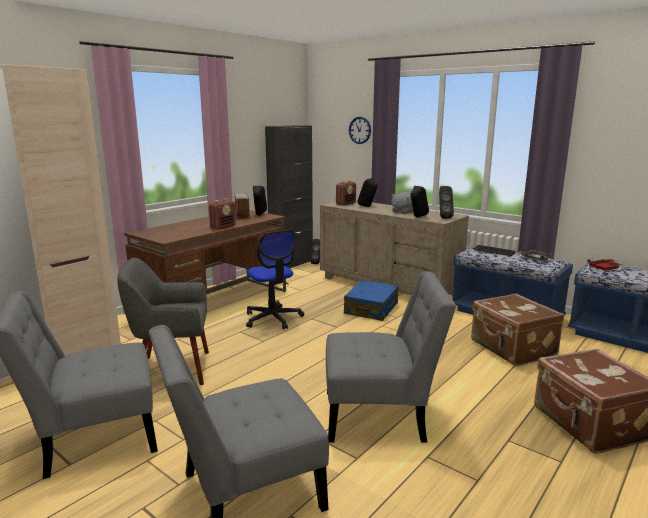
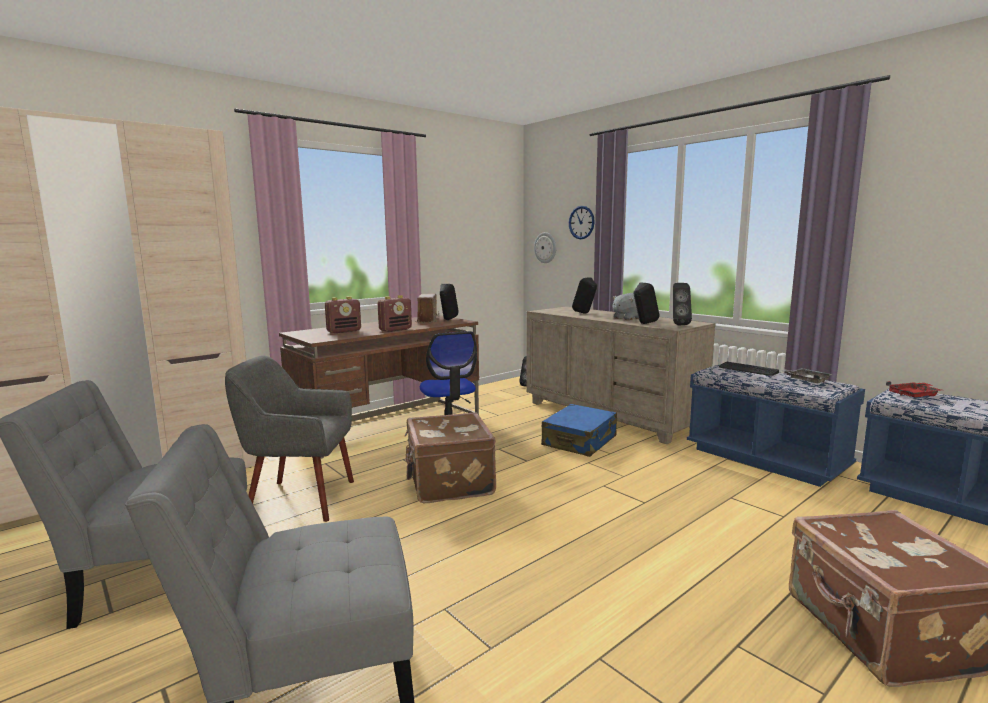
camera: 10 degrees right, 5 degrees down
(291, 264) = (497, 385): black cabinet -> none
(328, 149) = (545, 247): none -> wall clock
(346, 204) = (559, 310): radio -> radio (344, 331)
(381, 416) = (547, 586): grey chair -> none
(512, 349) = (767, 505): brown suitcase -> brown suitcase (448, 483)

